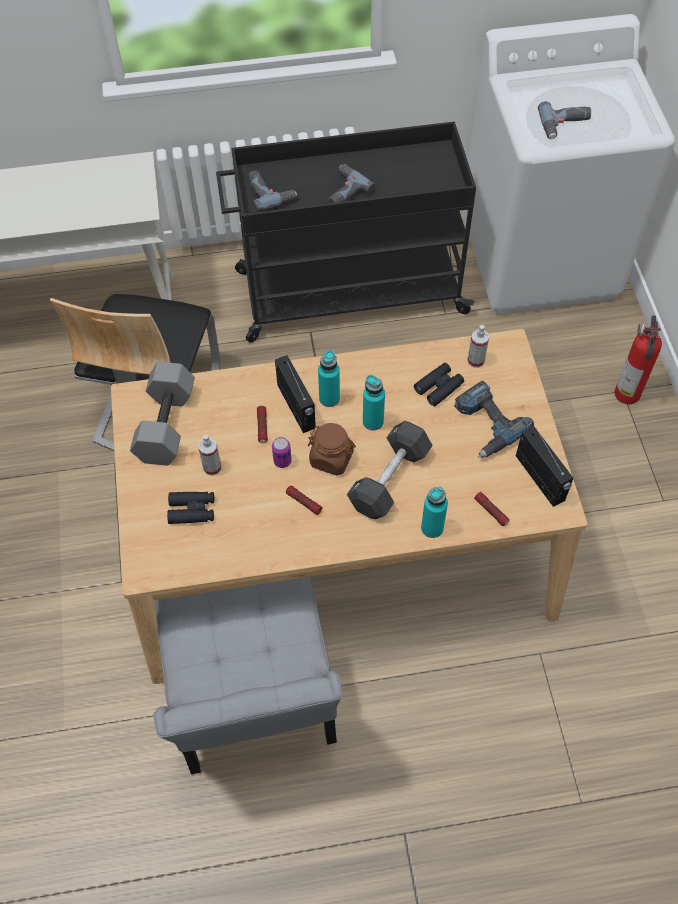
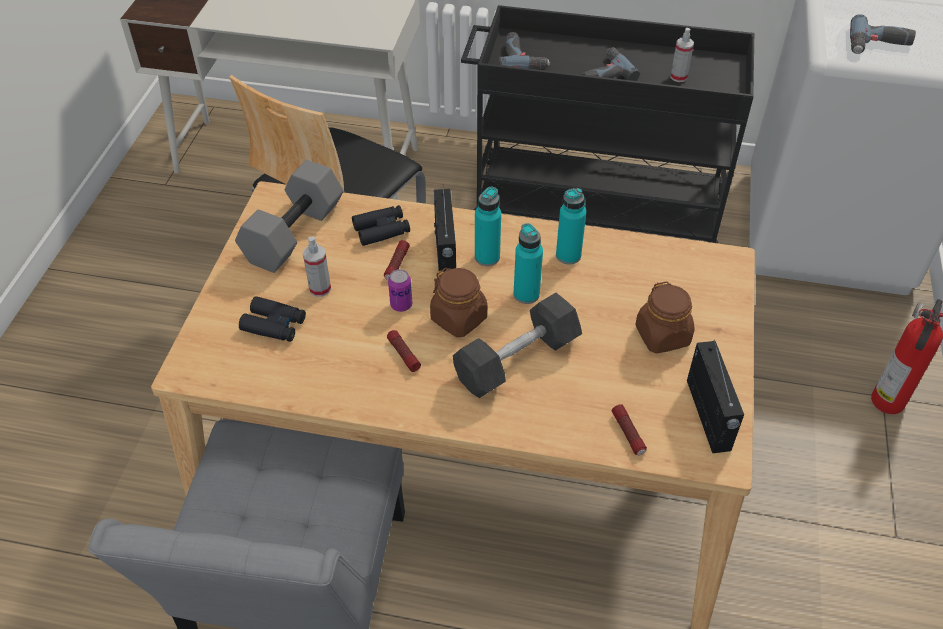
camera: 20 degrees right, 10 degrees down
(432, 528) = (544, 429): turquoise bottle -> turquoise bottle (568, 255)
(439, 387) = (622, 281): black binoculars -> black binoculars (381, 230)
(475, 360) = (680, 265): spray bottle -> spray bottle (678, 77)
(485, 424) = (662, 336): power drill -> brown jar

